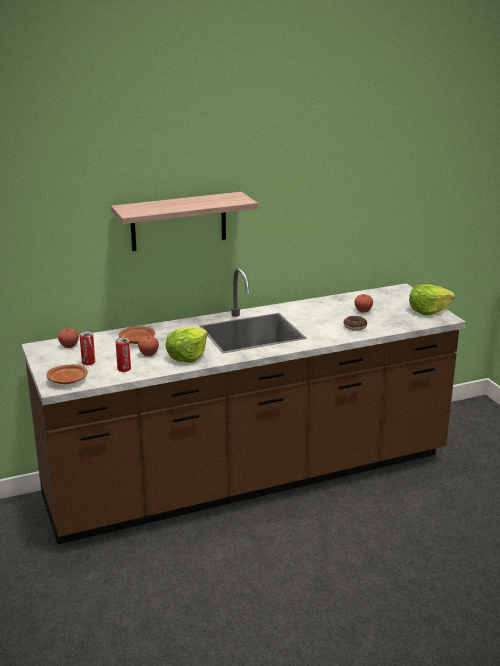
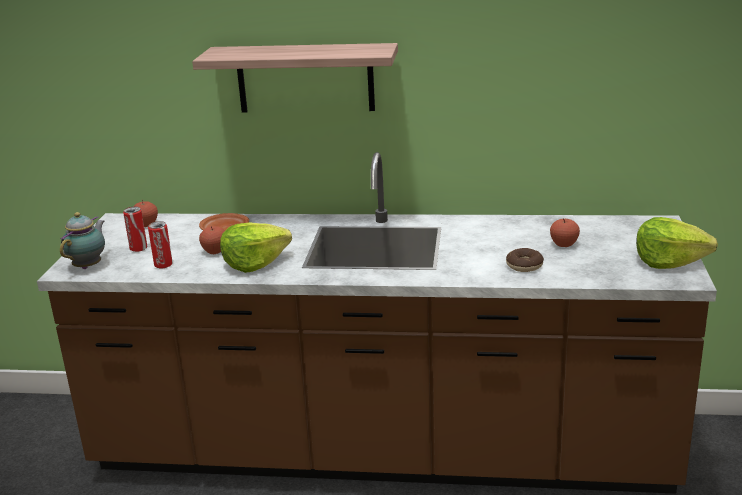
camera: 30 degrees right, 0 degrees up
(68, 380) = (89, 266): brown plate -> teapot

